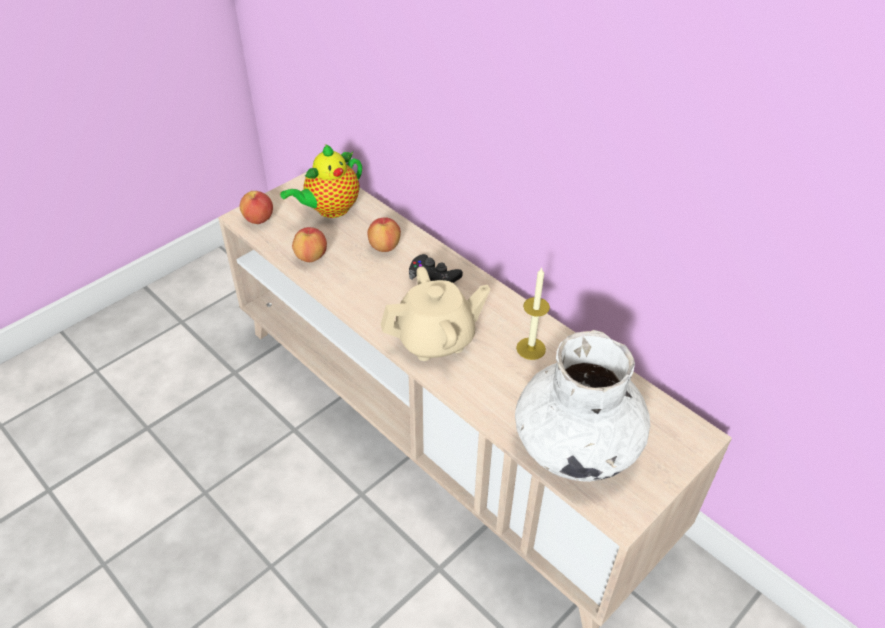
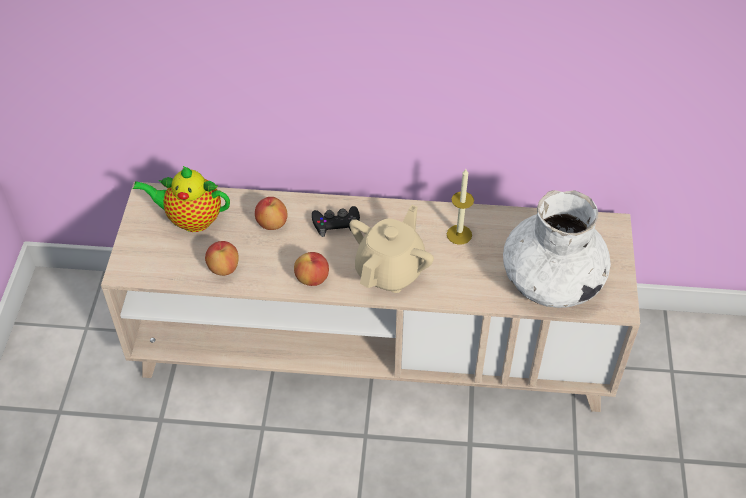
camera: 40 degrees left, 5 degrees up
(258, 219) = (140, 265): apple -> apple (312, 279)
(330, 209) = (191, 219): teapot -> teapot turned 90 degrees clockwise

